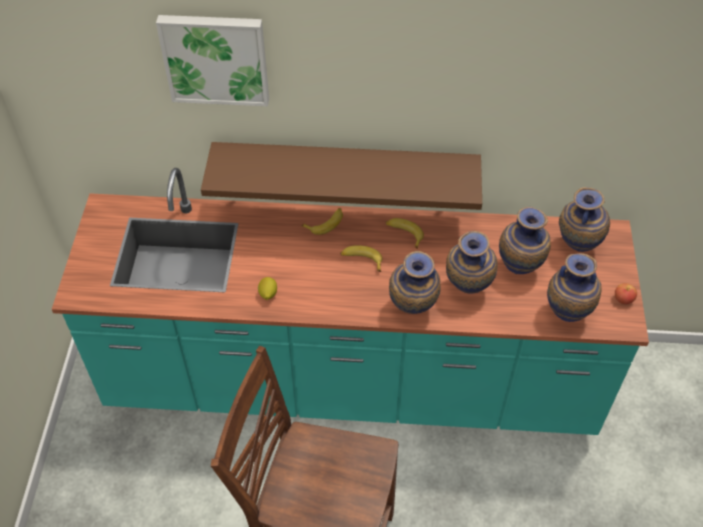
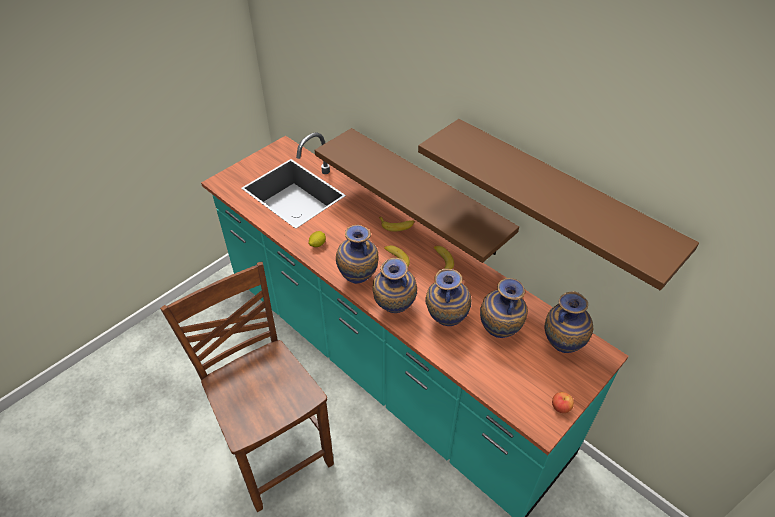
camera: 40 degrees right, 5 degrees down
(216, 58) = (357, 58): picture -> none
(528, 106) = (560, 197): none -> brown shelf
(566, 314) = (502, 387): vase -> vase (359, 280)

